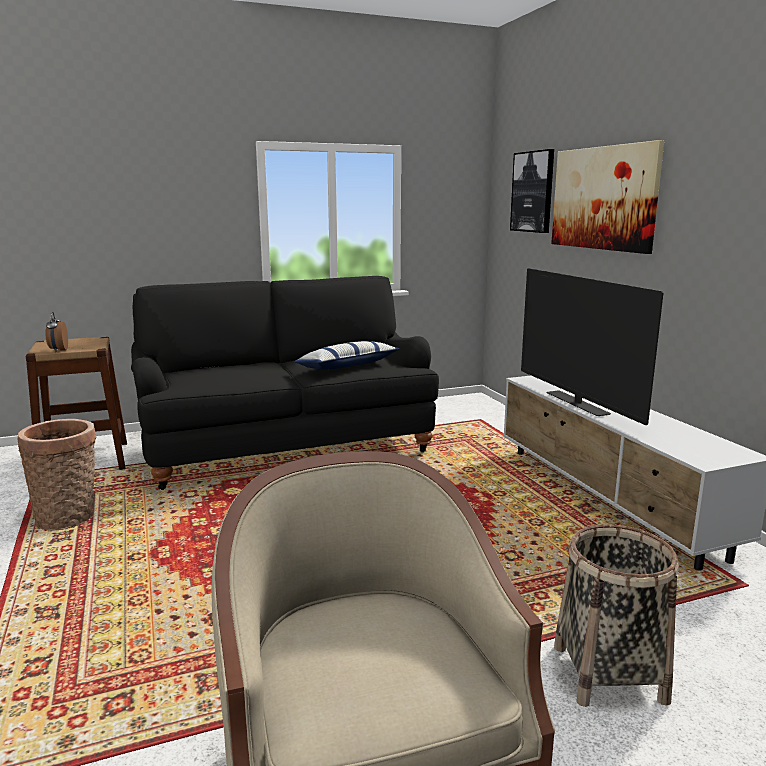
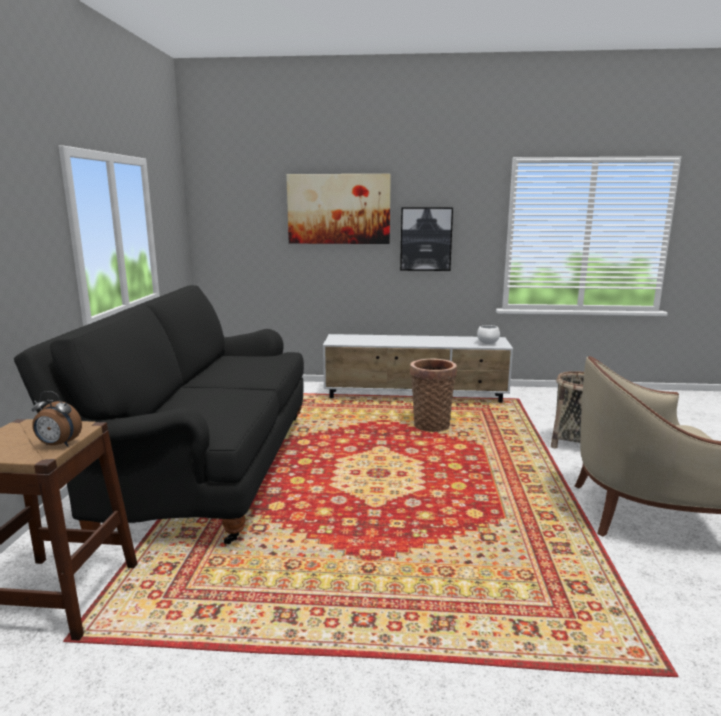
camera: 65 degrees left, 0 degrees up
(69, 517) = (236, 611): basket -> basket (431, 424)
(347, 366) = (256, 366): pillow -> none
(533, 192) = (253, 204): picture -> picture (426, 239)
(576, 403) = (395, 343): television -> none
(697, 451) = (488, 343): none -> white bowl

